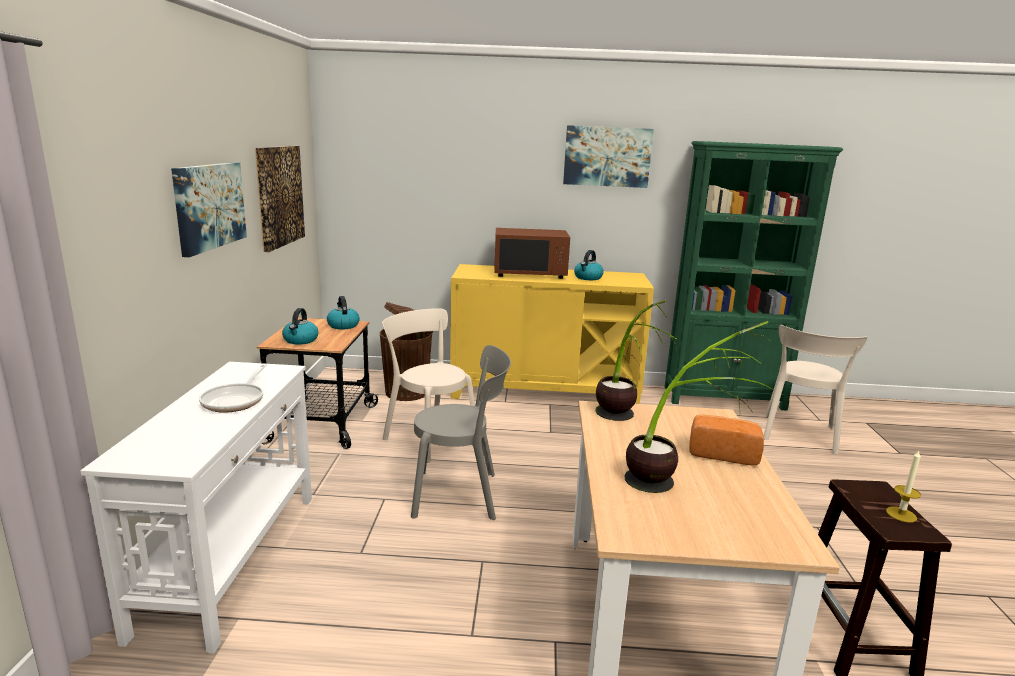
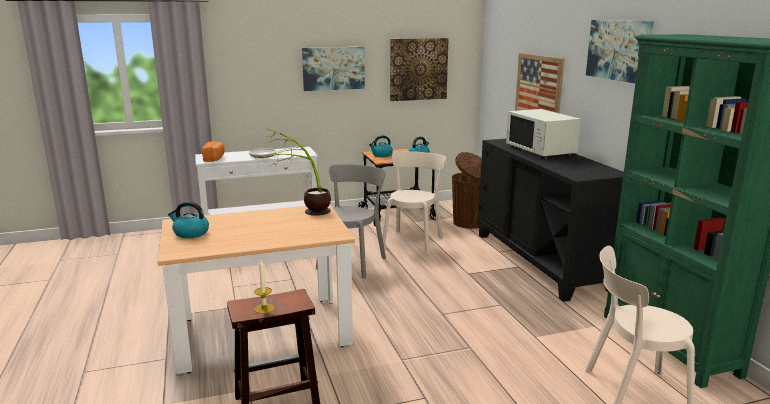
camera: 70 degrees right, 0 degrees up
(461, 495) = (353, 262): grey chair -> grey chair turned 135 degrees counterclockwise
(468, 202) = (539, 86): none -> picture
(530, 273) = (540, 151): brown microwave -> white microwave
(544, 391) = (541, 261): yellow cabinet -> black cabinet
(588, 278) = (564, 163): kettle -> kettle (190, 233)
(678, 481) = (233, 228): potted plant -> none
(722, 453) = (276, 237): bread -> bread (215, 158)

